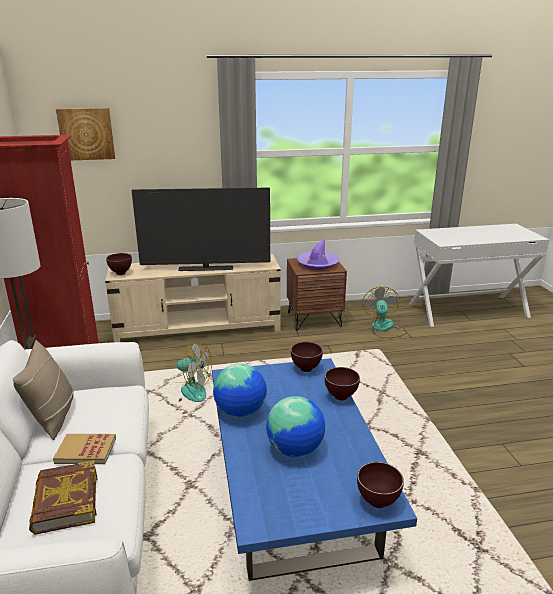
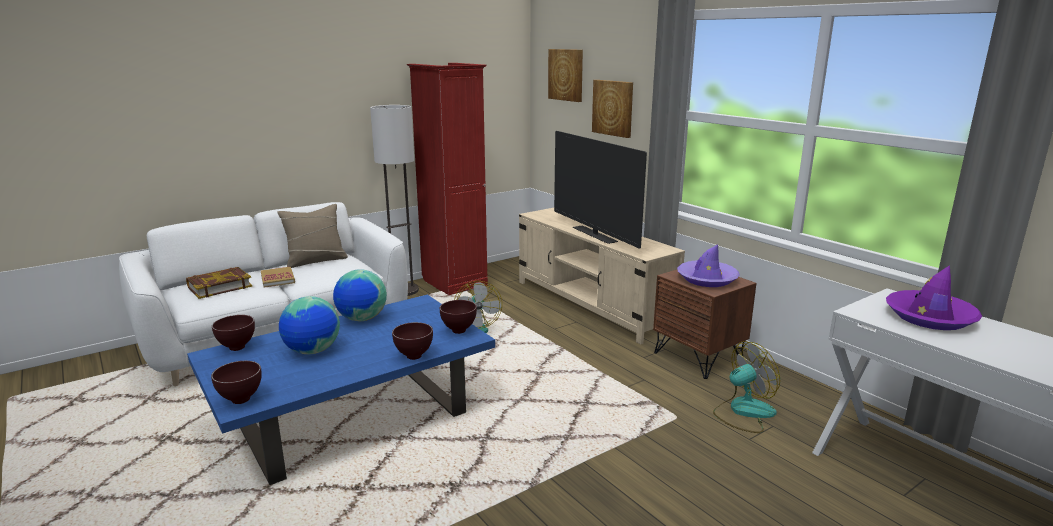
camera: 65 degrees right, 5 degrees down
(121, 274) = (539, 214): brown bowl -> brown bowl (236, 348)
(161, 158) = (613, 108): none -> picture
(456, 234) = (930, 317): none -> purple hat

